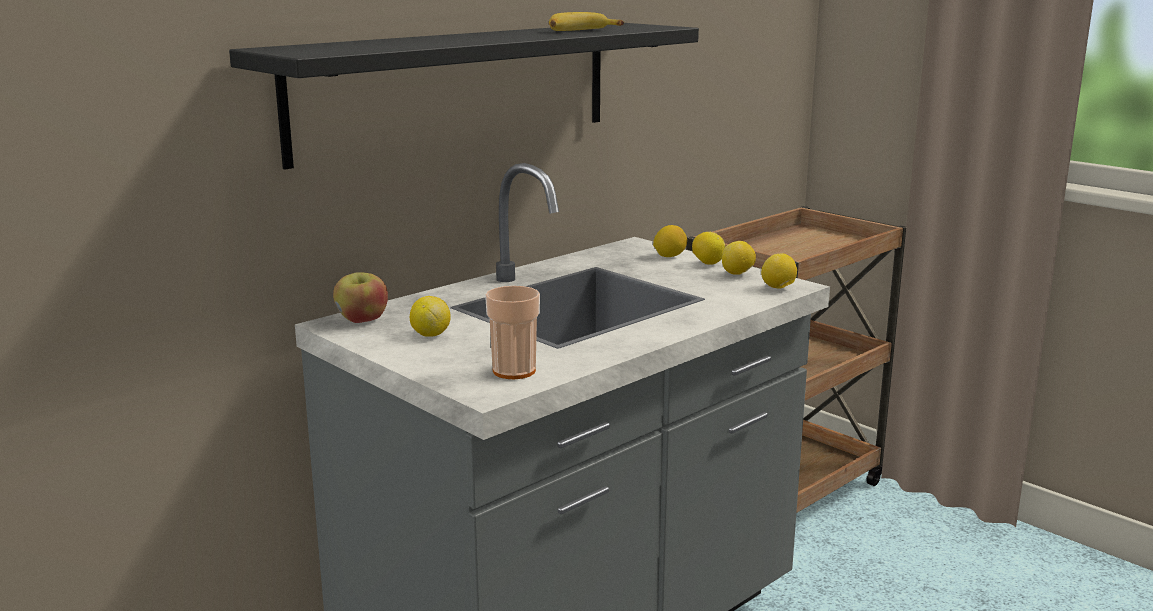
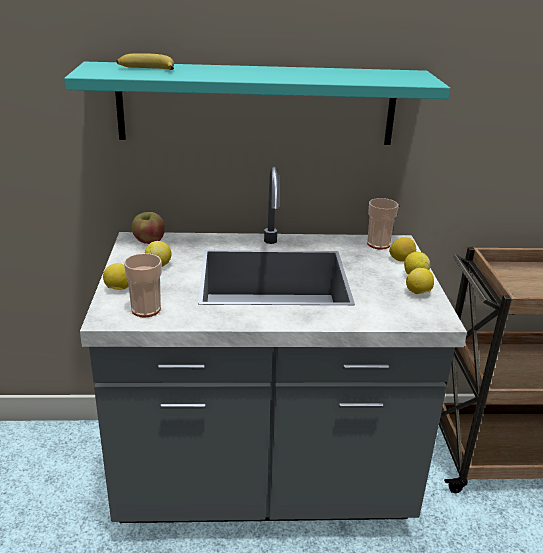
camera: 40 degrees right, 10 degrees up
(457, 89) = (257, 104): black shelf -> turquoise shelf
(580, 31) = (340, 77): banana -> banana (146, 69)
(621, 251) = (378, 244): none -> cup
(778, 288) = (423, 317): lemon -> lemon (118, 289)

